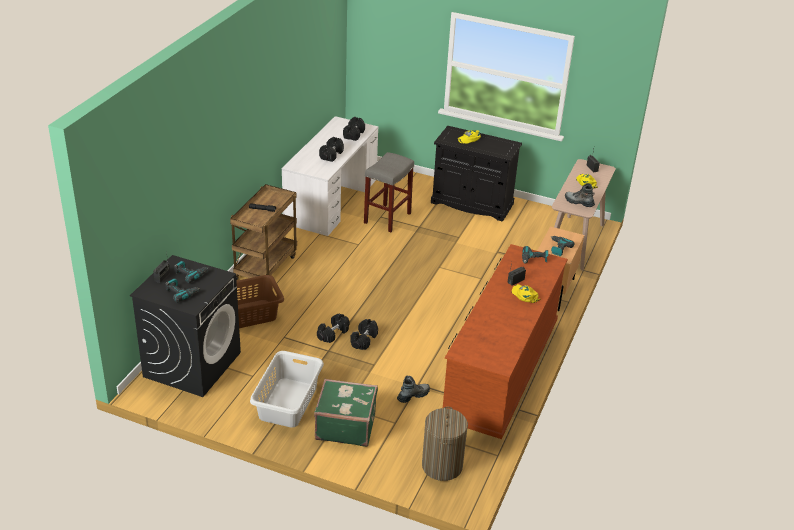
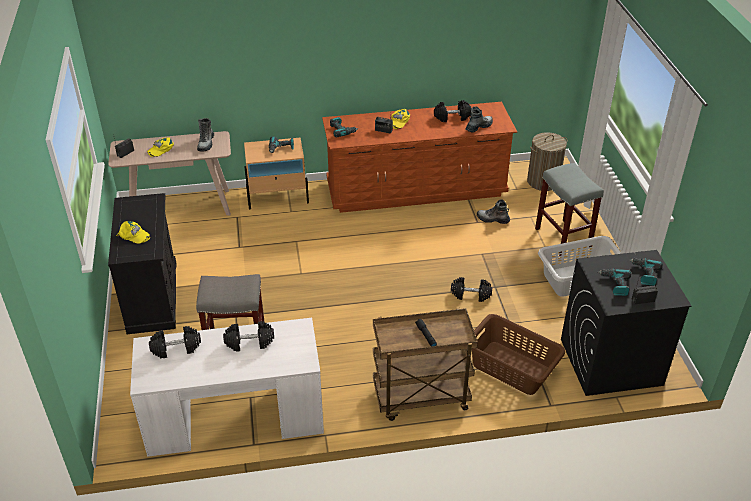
camera: 120 degrees left, 5 degrees up
(345, 426) = (563, 238): green suitcase -> grey stool
(364, 340) = (458, 273): black dumbbell -> black dumbbell (452, 117)
(473, 336) = (478, 127): none -> boot

